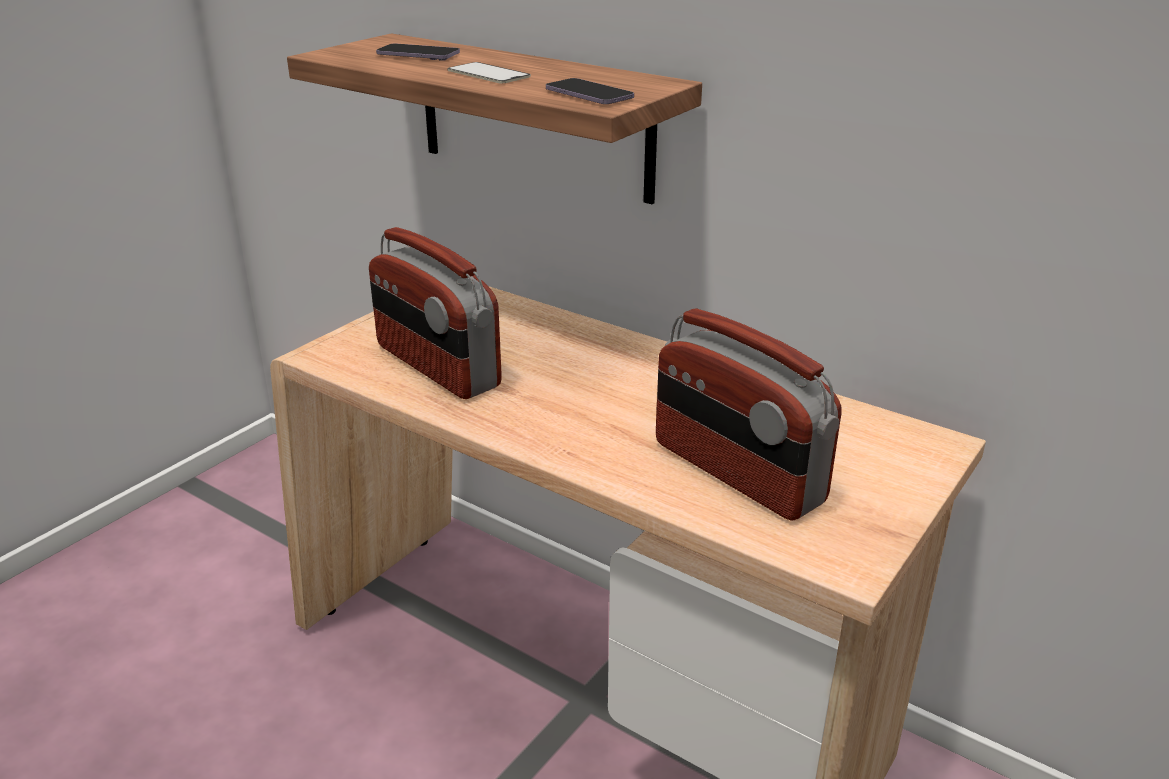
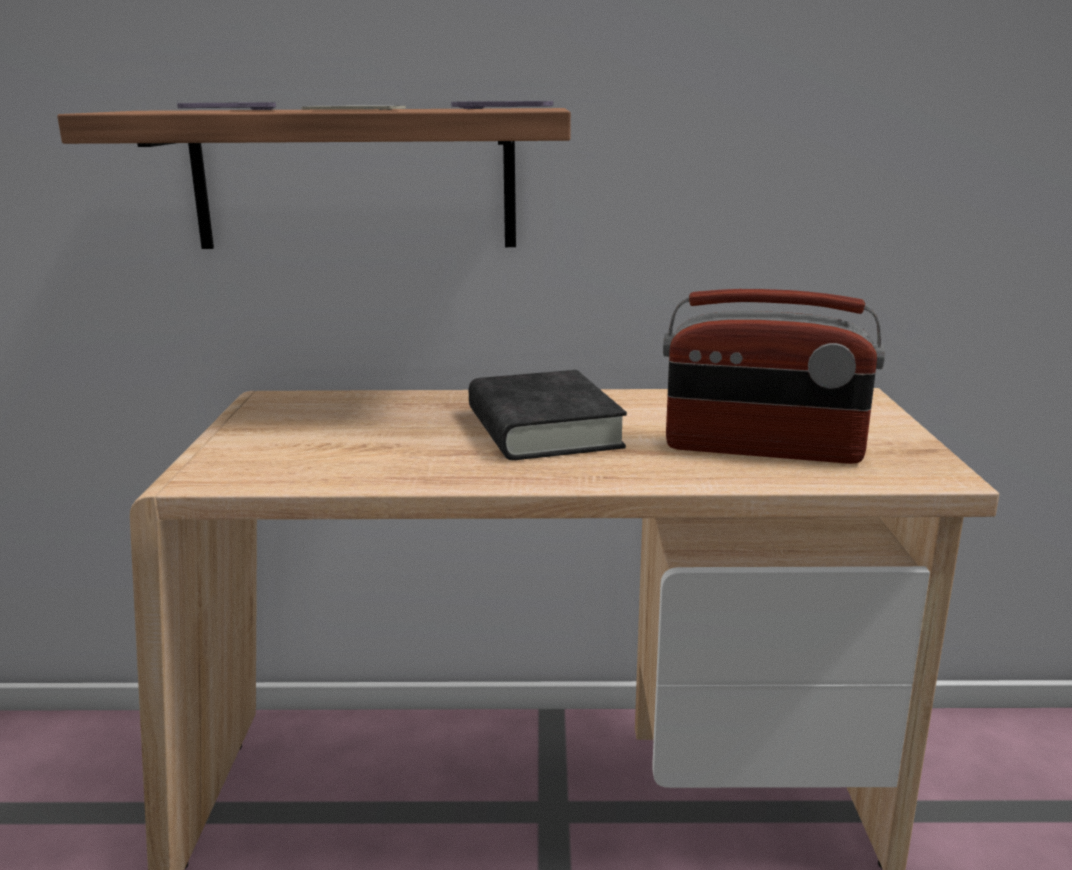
camera: 35 degrees left, 10 degrees down
(436, 367) = (359, 455): radio -> none
(594, 385) = (543, 429): none -> black book

